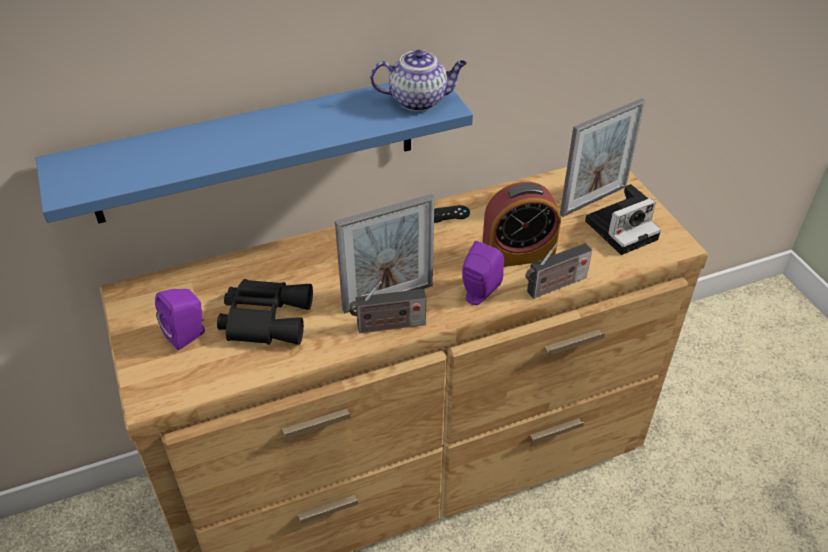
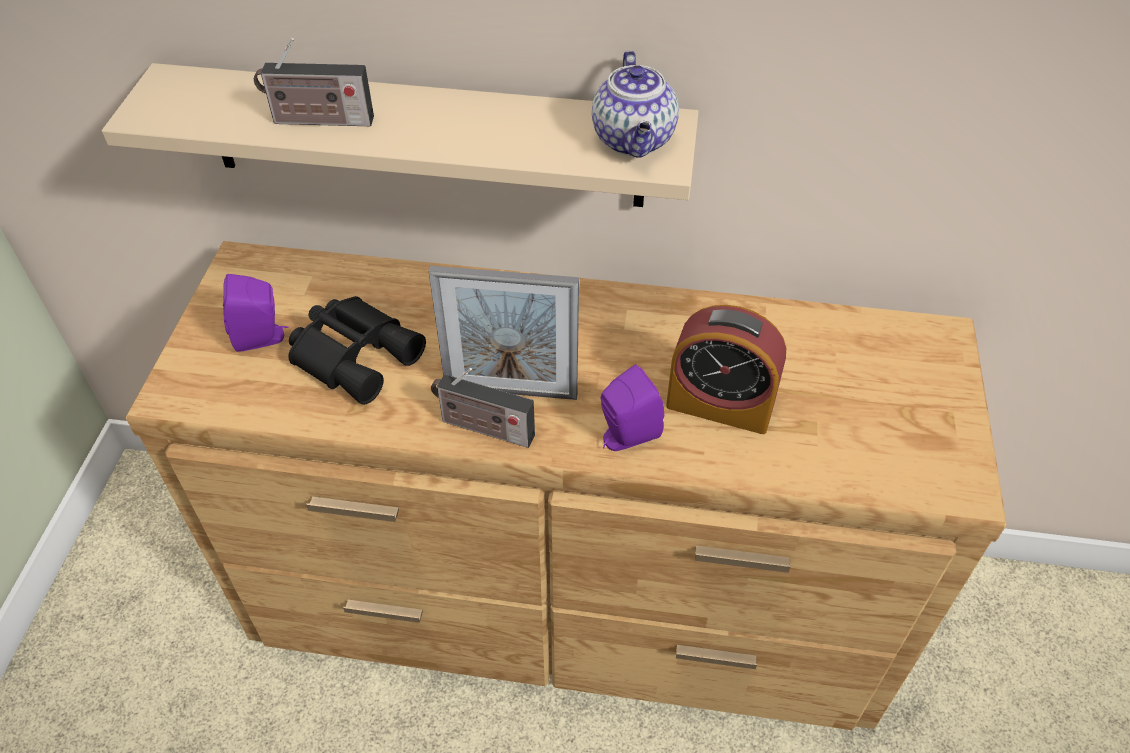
camera: 30 degrees right, 5 degrees up
(256, 148) = (424, 137): blue shelf -> beige shelf
(419, 100) = (634, 141): teapot -> teapot turned 60 degrees clockwise
(447, 214) = (668, 311): black game controller -> none
(554, 286) = (735, 471): radio -> radio (318, 121)
(593, 200) = (886, 372): picture frame -> none
(622, 228) = (898, 431): camera -> none

